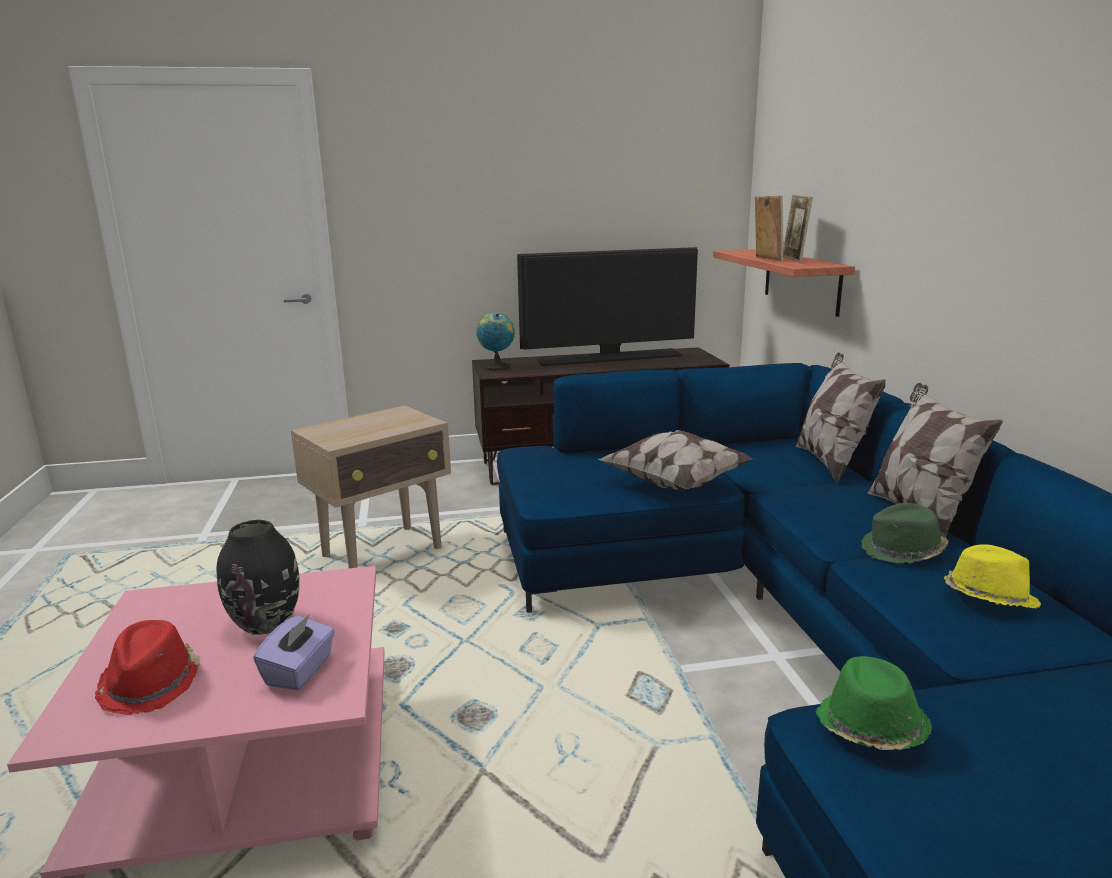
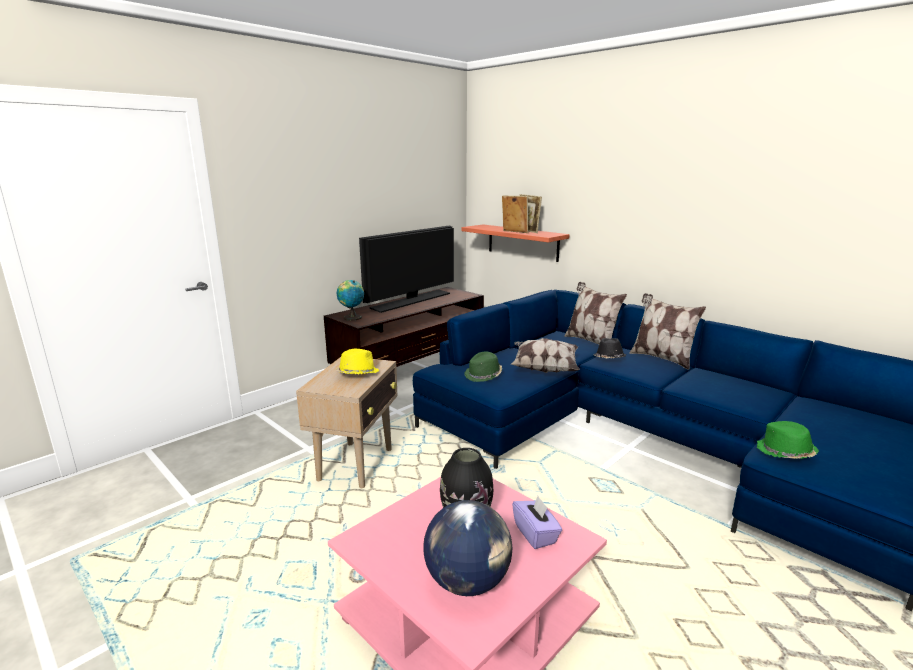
camera: 35 degrees left, 0 degrees up
(152, 683) = (467, 581): red hat -> globe
(812, 492) = (609, 358): none -> black hat
(903, 551) = (682, 377): green hat -> green hat (483, 375)
(987, 598) = (736, 388): yellow hat -> yellow hat (357, 374)

